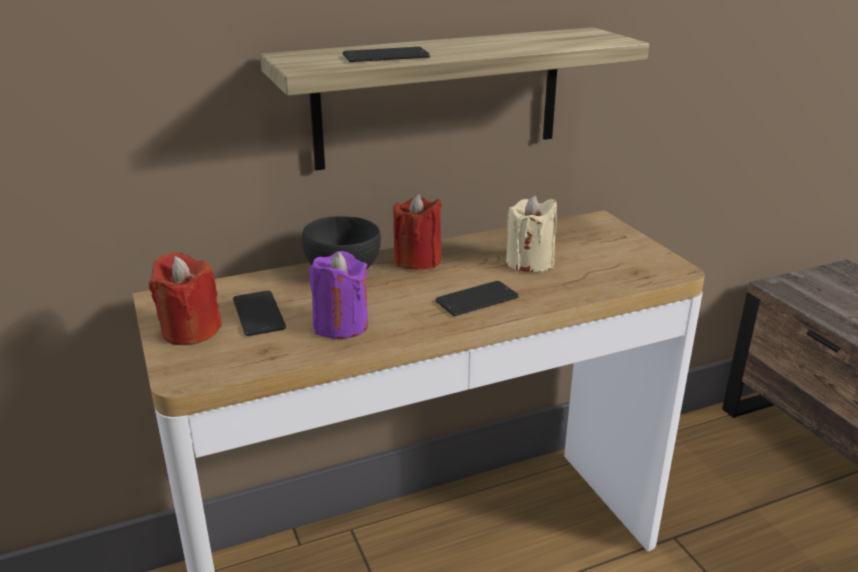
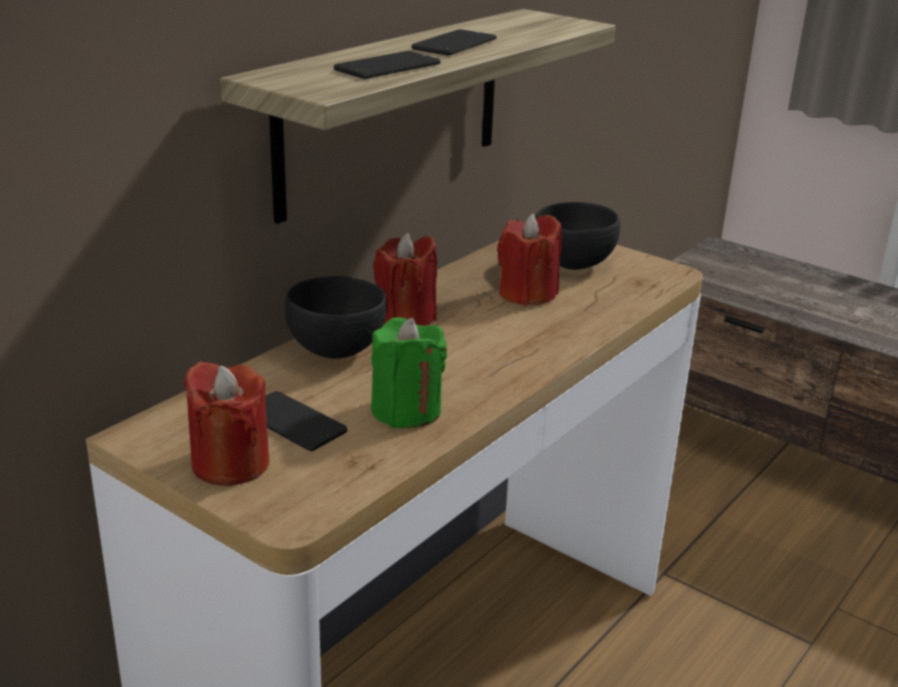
camera: 30 degrees left, 0 degrees up
(340, 325) = (406, 411): purple candle -> green candle
(477, 299) = (519, 346): phone -> phone (454, 44)
(529, 262) = (527, 294): beige candle -> red candle
(596, 248) = (575, 264): none -> black bowl

